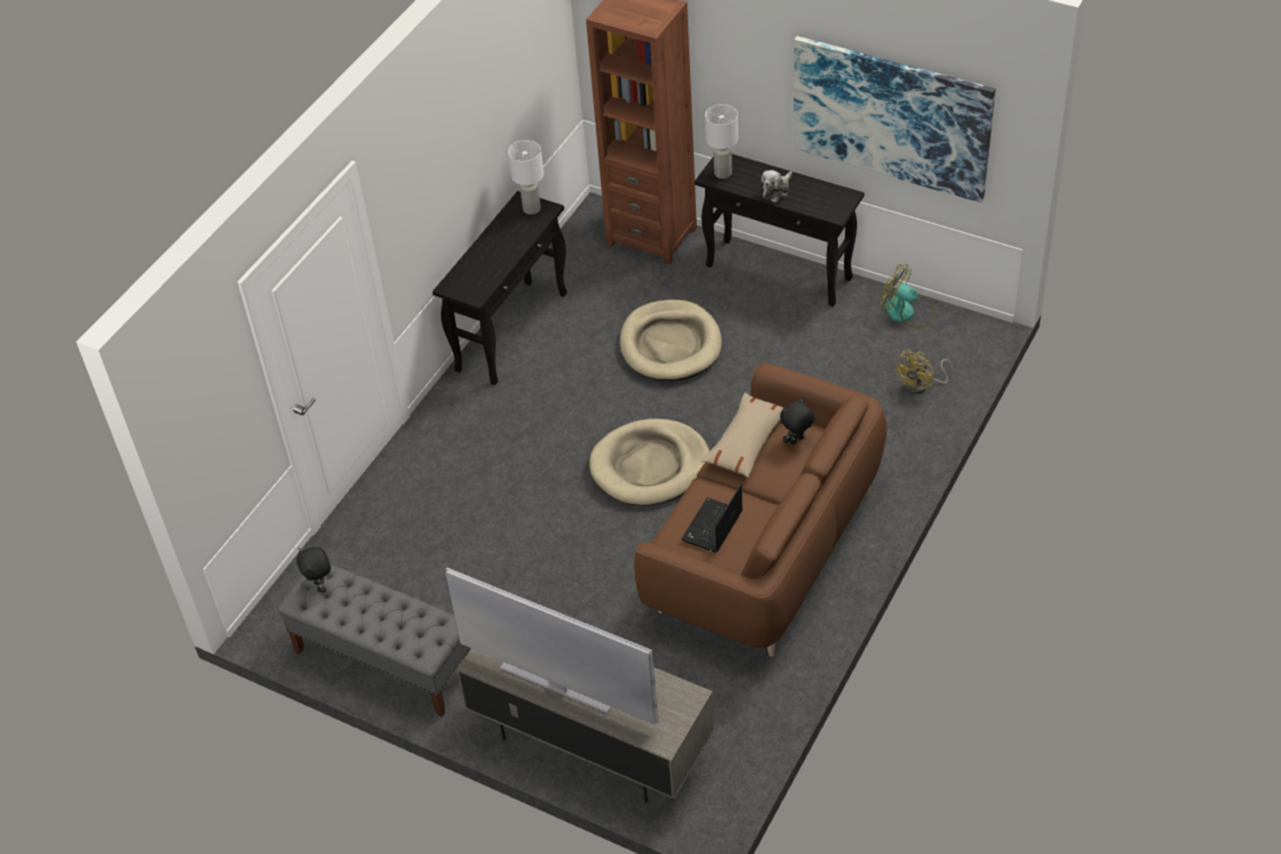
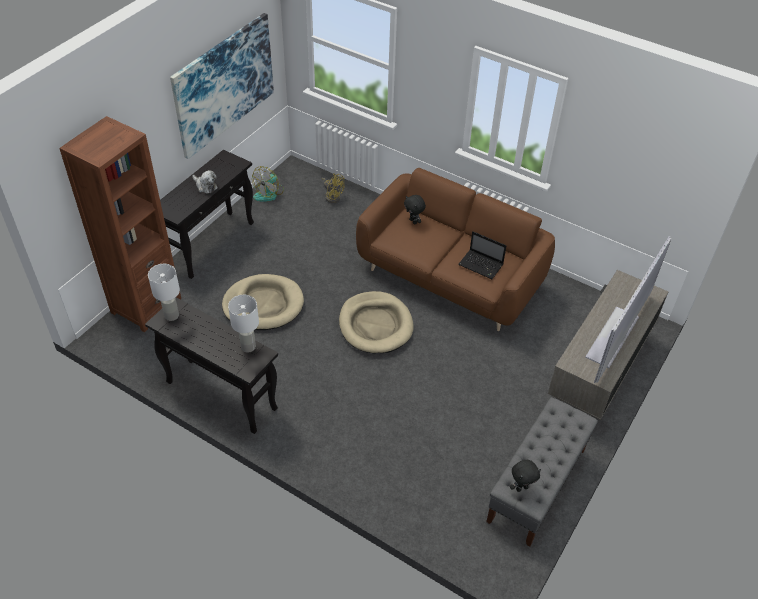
camera: 90 degrees left, 0 degrees up
(723, 173) = (176, 209): white table lamp -> white table lamp (248, 347)
(746, 442) = (410, 244): beige pillow -> none

